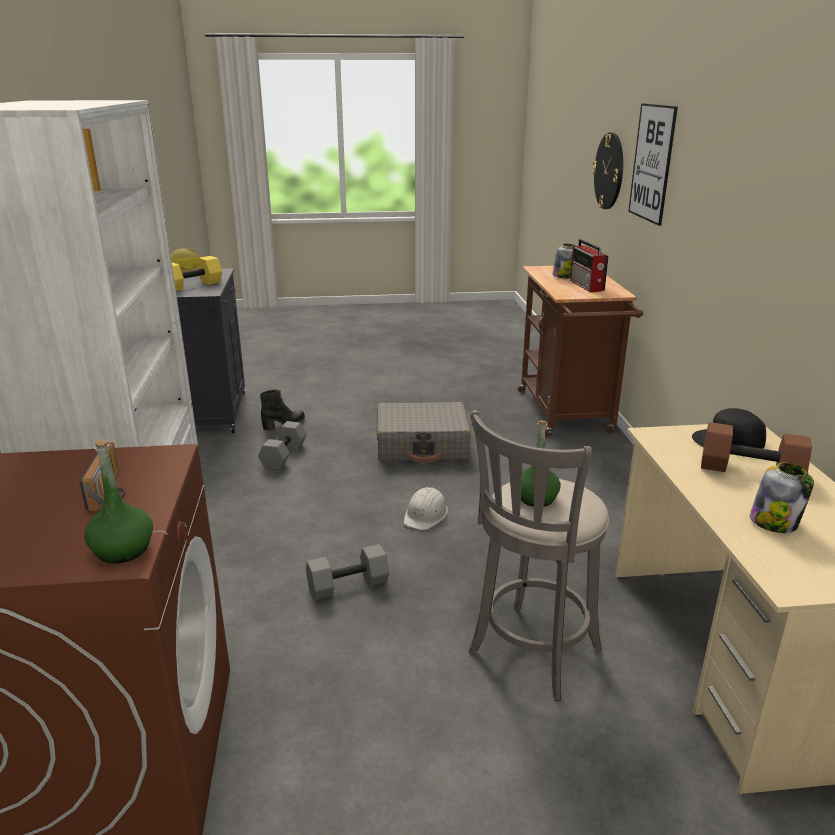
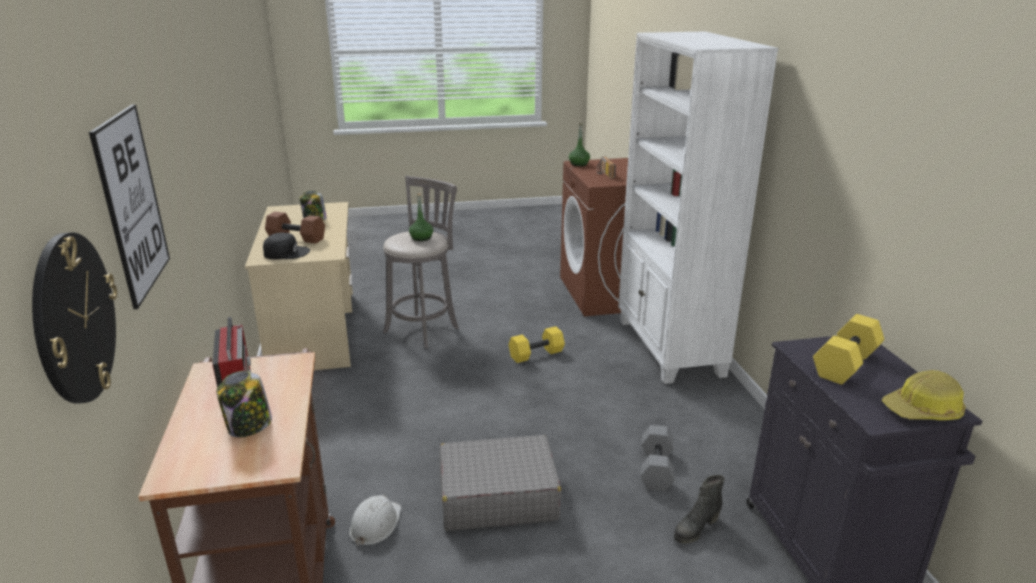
camera: 175 degrees right, 0 degrees up
(347, 586) = (536, 354): grey dumbbell -> yellow dumbbell
(426, 514) = (487, 406): white hard hat -> white hard hat (375, 524)

